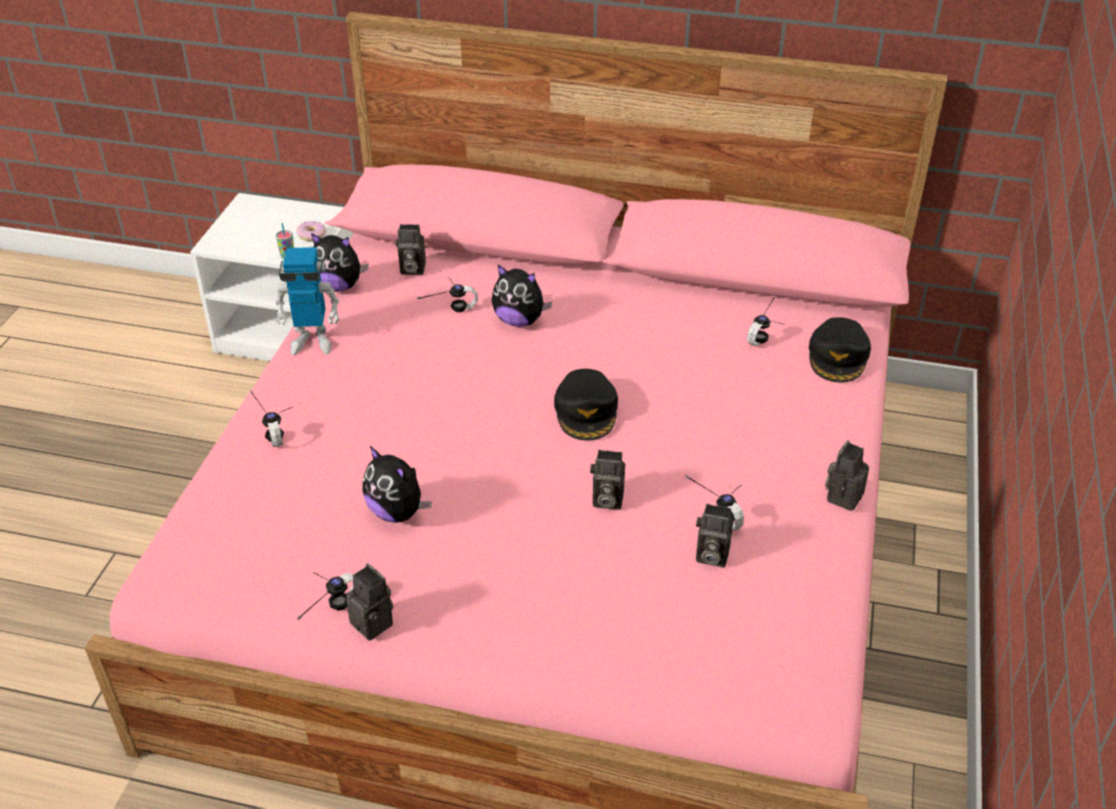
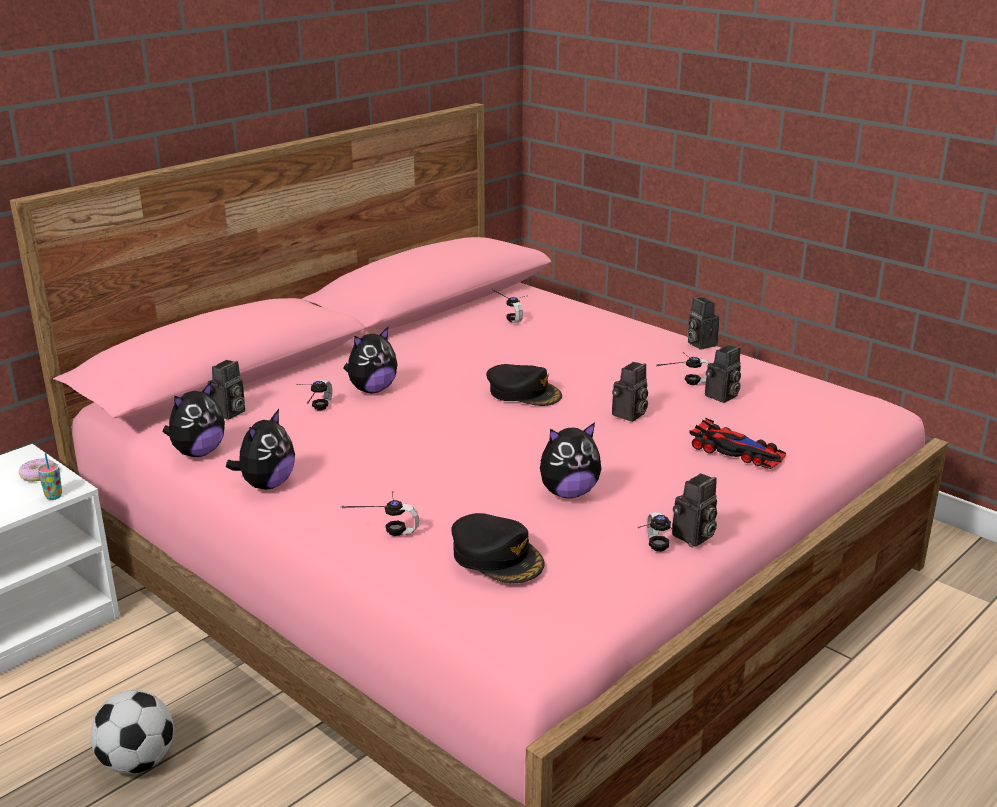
camera: 60 degrees left, 15 degrees down
(184, 467) = (137, 762): none -> football
(312, 341) = (266, 484): toy robot -> plush toy
(375, 623) = (693, 537): camera -> camera turned 150 degrees clockwise
(577, 605) = (737, 451): none -> toy car
(838, 356) = (561, 304): black cap -> black cap (497, 556)

